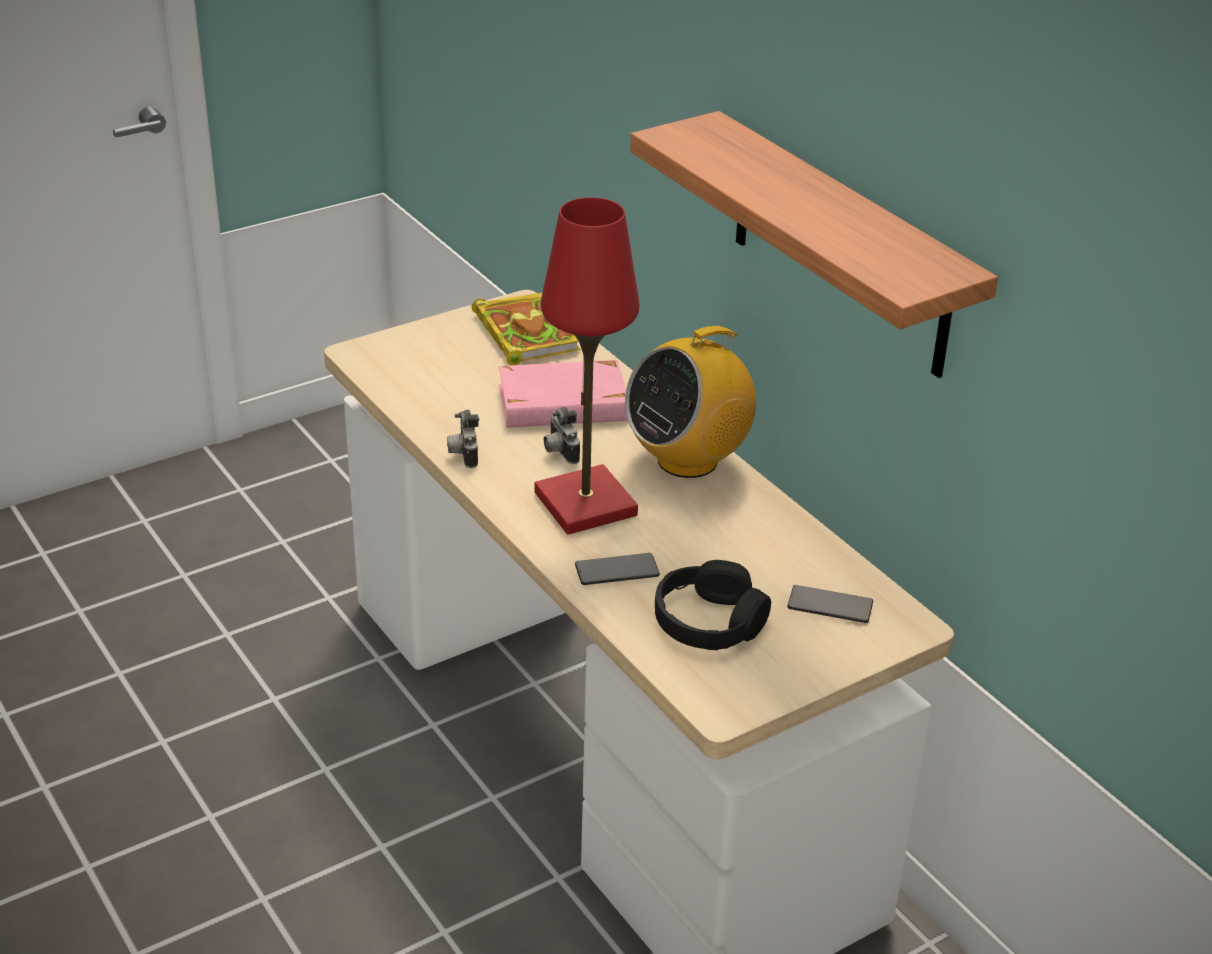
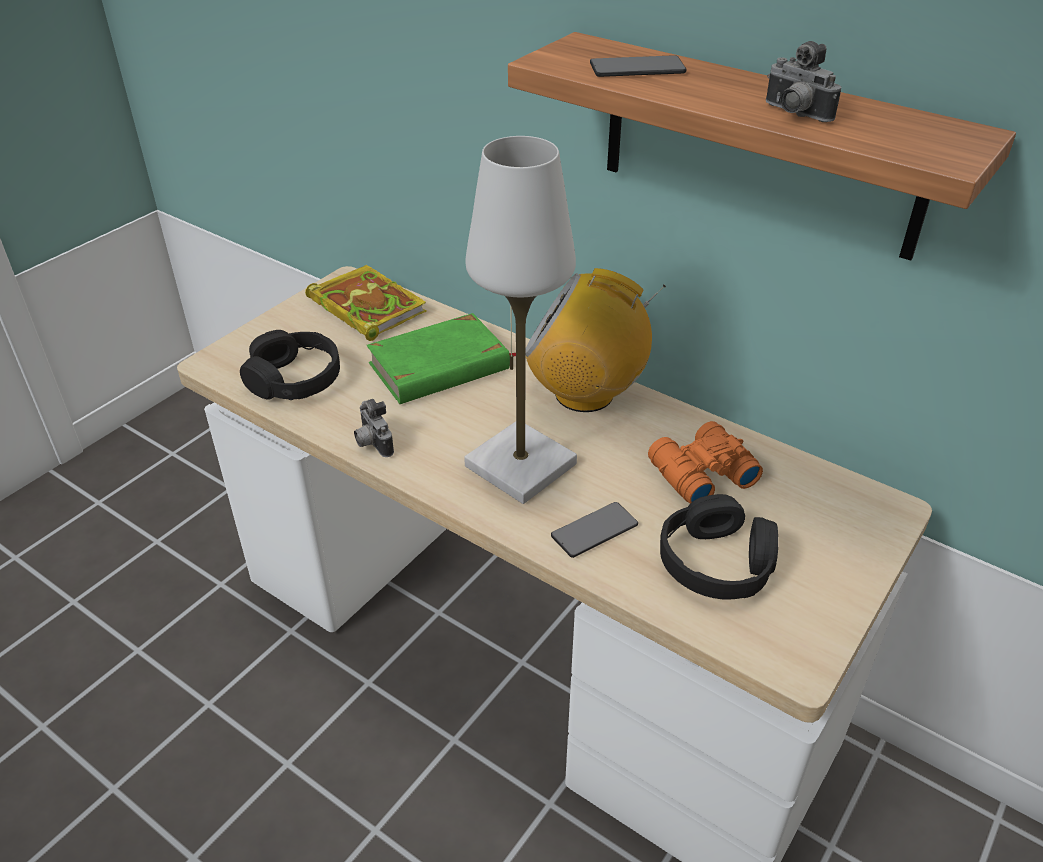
camera: 20 degrees left, 5 degrees up
(423, 383) = (294, 379): none -> black headphones
(559, 451) = (463, 416): camera -> camera (794, 114)
(564, 404) = (440, 366): pink book -> green book
(585, 504) = (520, 465): red table lamp -> white table lamp
(688, 460) = (585, 394): radio -> radio turned 75 degrees clockwise
(748, 552) = (699, 473): none -> orange binoculars
(830, 605) = (809, 509): phone -> phone (637, 69)

